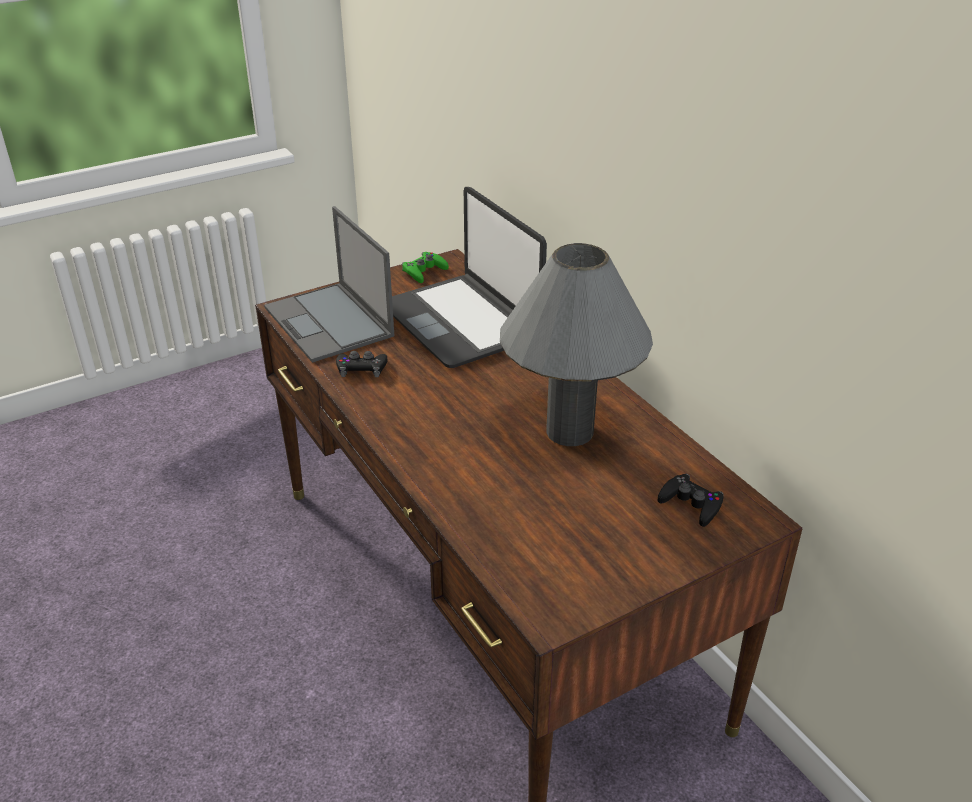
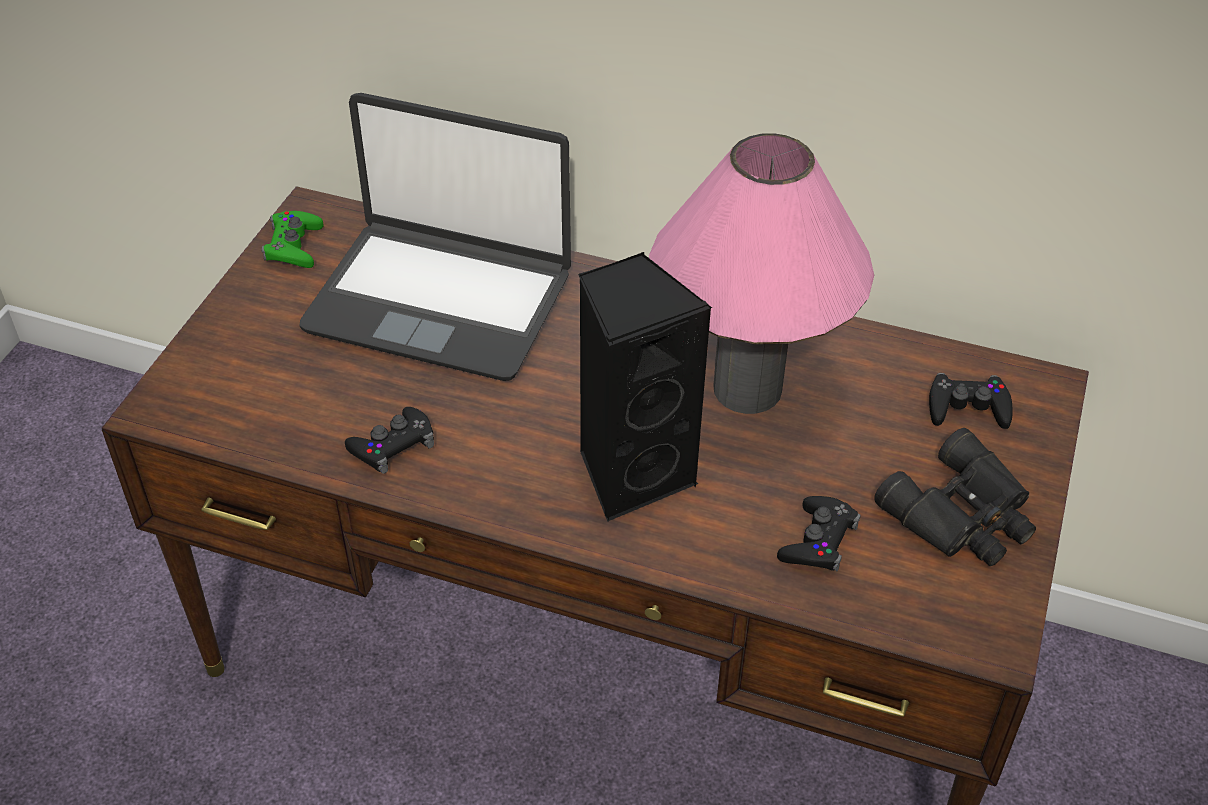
camera: 40 degrees left, 10 degrees up
(330, 322) = (257, 398): laptop -> none
(458, 436) = (632, 473): none -> black speaker
(514, 517) = (818, 541): none -> black game controller
(569, 431) = (747, 389): grey table lamp -> pink table lamp
(615, 552) = (963, 516): none -> black binoculars

